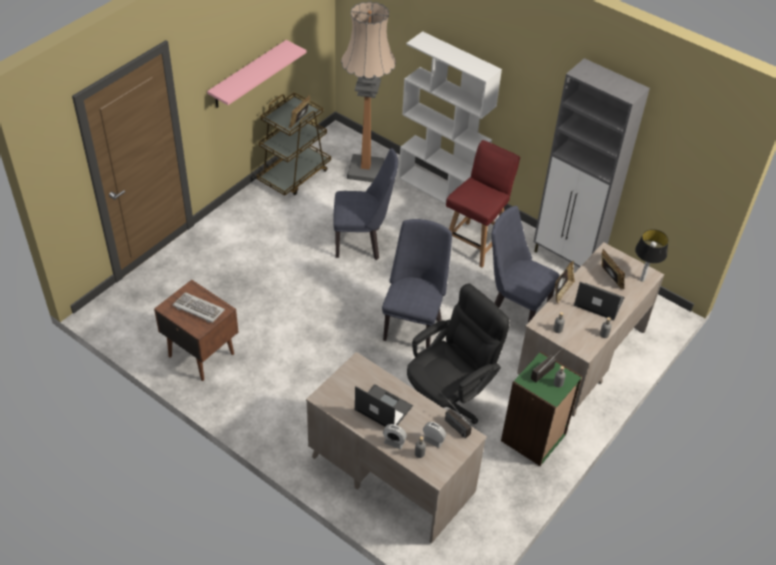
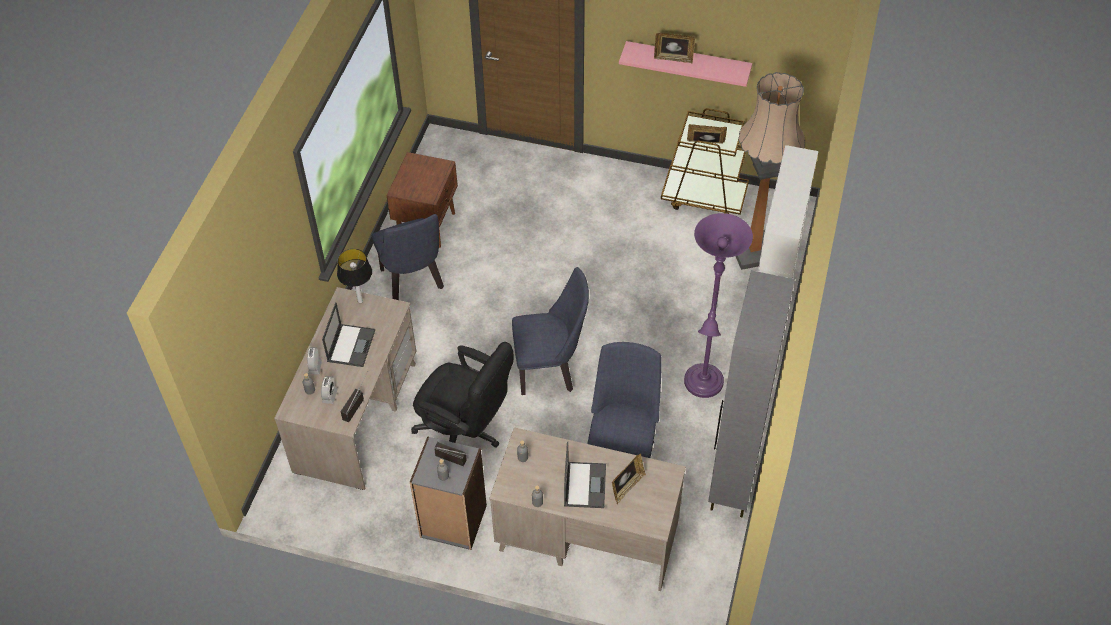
camera: 70 degrees right, 5 degrees up
(198, 309) = (421, 180): keyboard -> none
(363, 242) = (641, 289): blue chair -> blue chair (413, 283)
(475, 243) = (703, 386): red chair -> purple floor lamp
(534, 438) = (453, 522): green bookcase -> grey bookcase
(562, 291) = (582, 446): picture frame -> picture frame (673, 58)
(642, 280) = (643, 520): table lamp -> table lamp (360, 301)

